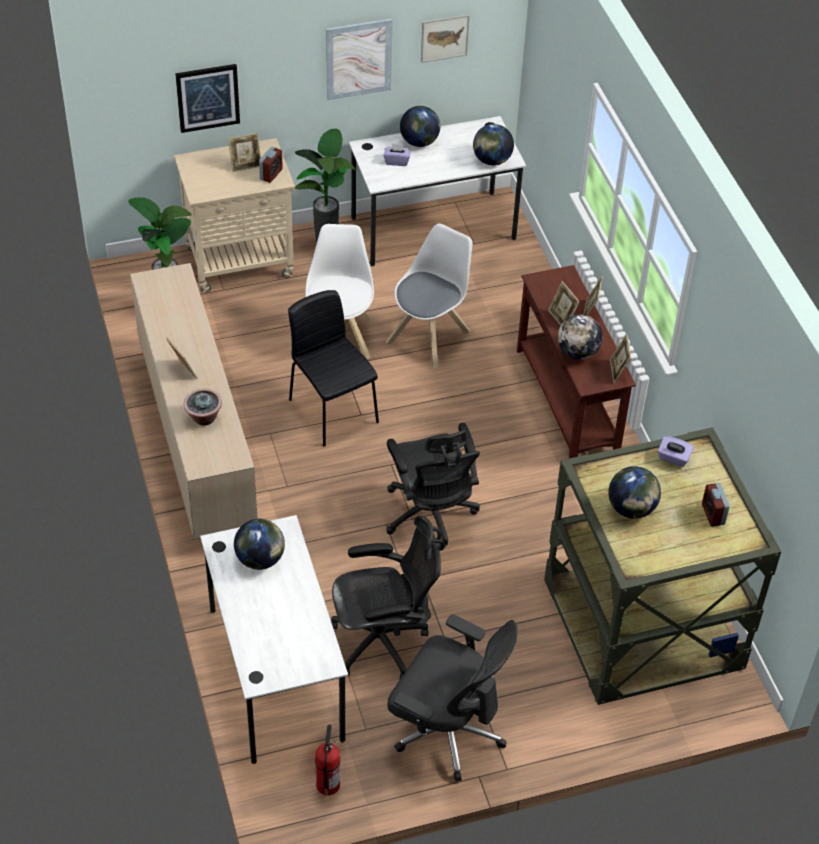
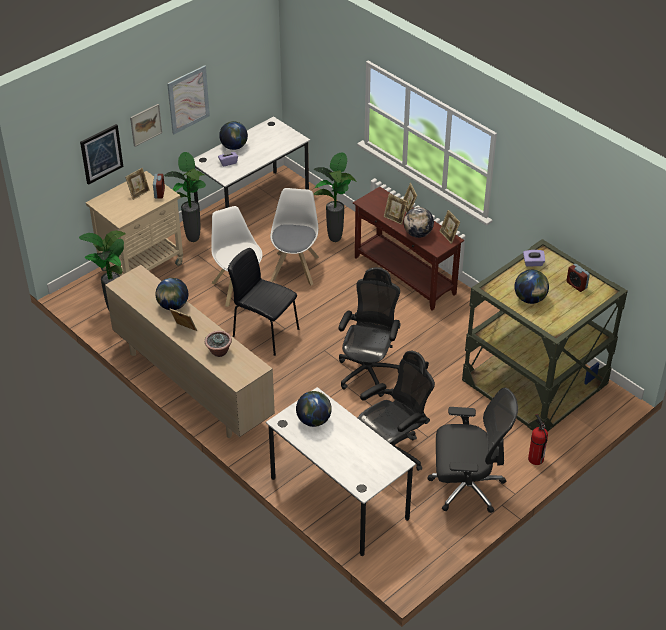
camera: 25 degrees left, 5 degrees down
(327, 784) = (416, 547): fire extinguisher -> fire extinguisher (535, 458)
(430, 516) = (369, 370): office chair -> office chair turned 120 degrees counterclockwise
(444, 37) = (236, 70): picture -> picture (145, 124)
(491, 160) = (287, 143): globe -> globe (173, 306)
(509, 315) = (336, 239): none -> potted plant

